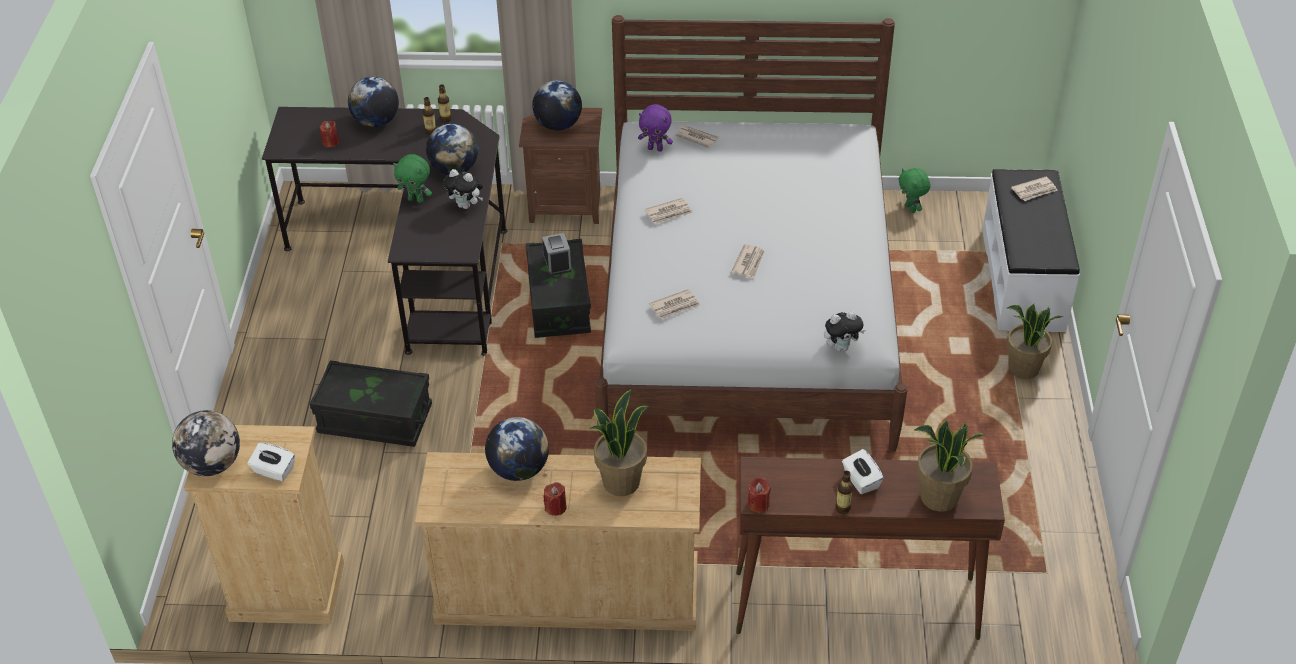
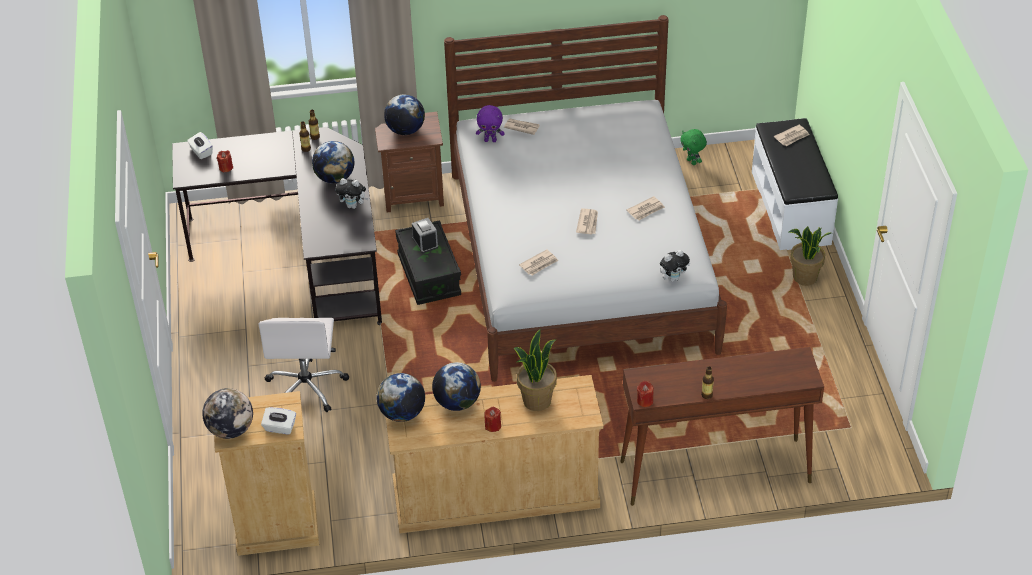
camera: 10 degrees left, 0 degrees up
(375, 419) = (306, 387): black storage box -> white office chair
(376, 122) = (258, 146): globe -> globe (402, 413)
(416, 199) = (311, 206): green plush toy -> none
(669, 213) = (515, 191): newspaper -> newspaper (646, 210)
(860, 481) = (715, 374): white tissue box -> white tissue box (201, 152)
(939, 498) = (774, 378): potted plant -> none

